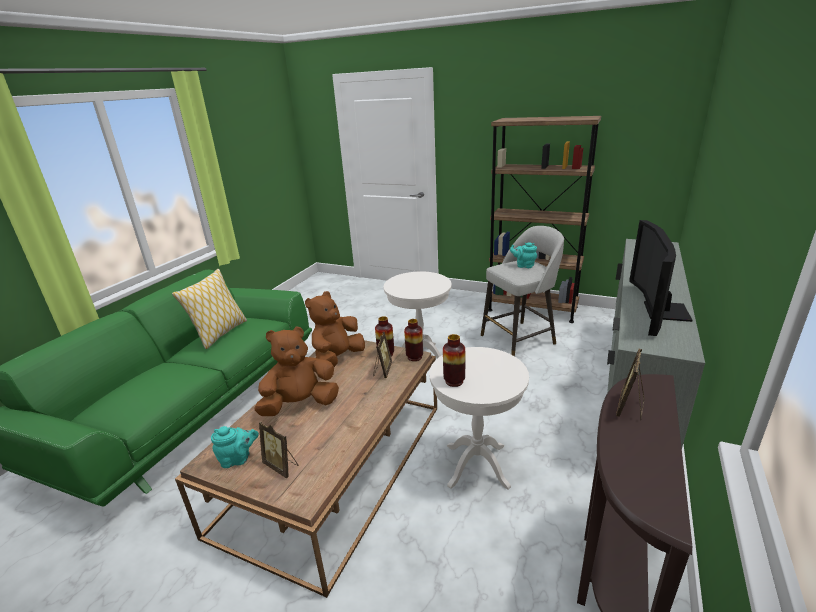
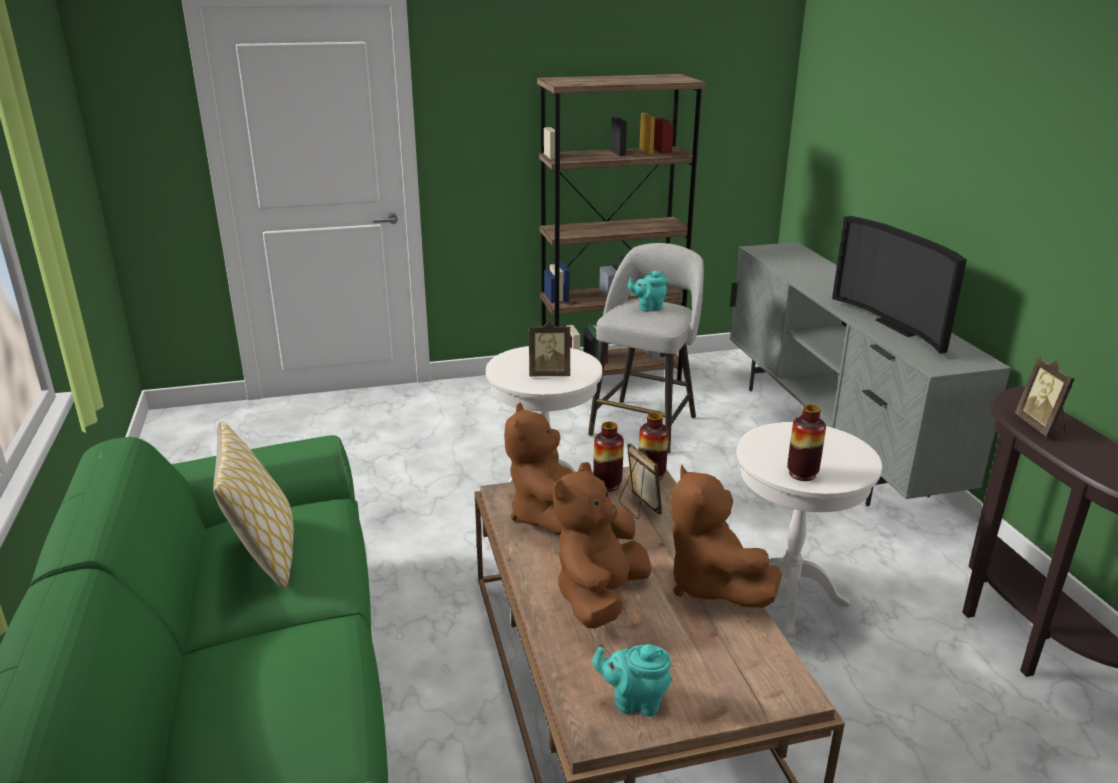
camera: 40 degrees left, 0 degrees up
(238, 459) = (634, 701): turquoise teapot -> turquoise teapot turned 120 degrees counterclockwise
(282, 466) = (706, 676): picture frame -> picture frame (549, 374)
(354, 424) = (711, 585): none -> brown plush toy

